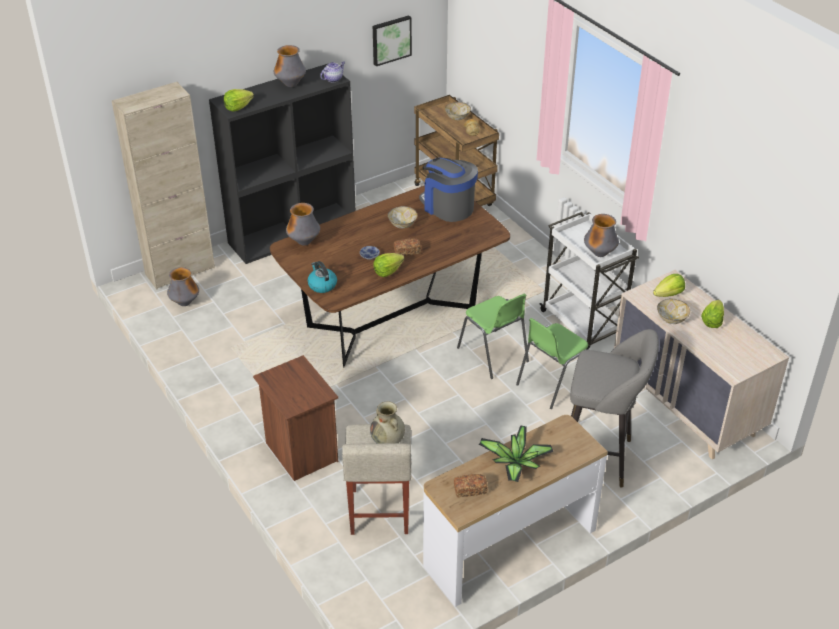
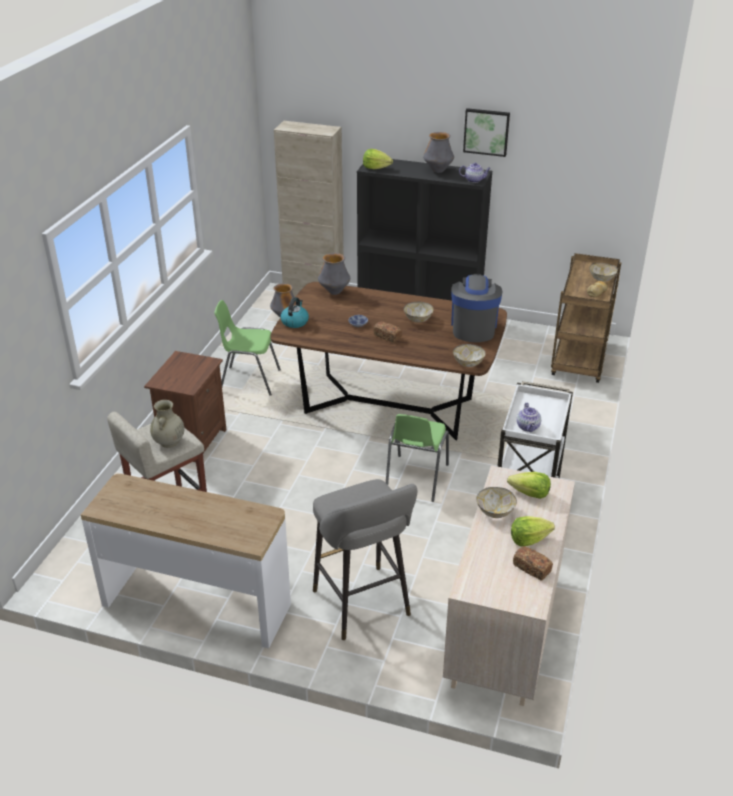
camera: 50 degrees right, 5 degrees down
(387, 271) = (350, 340): lettuce -> none
(391, 39) = (567, 175): picture -> picture (486, 131)
(470, 490) = (131, 500): bread -> bread (532, 568)
(490, 235) = (468, 363): none -> bowl
(516, 464) = (187, 510): potted plant -> none
(552, 383) = (423, 529): green chair -> green chair (249, 380)
(599, 254) = (528, 427): vase -> teapot

